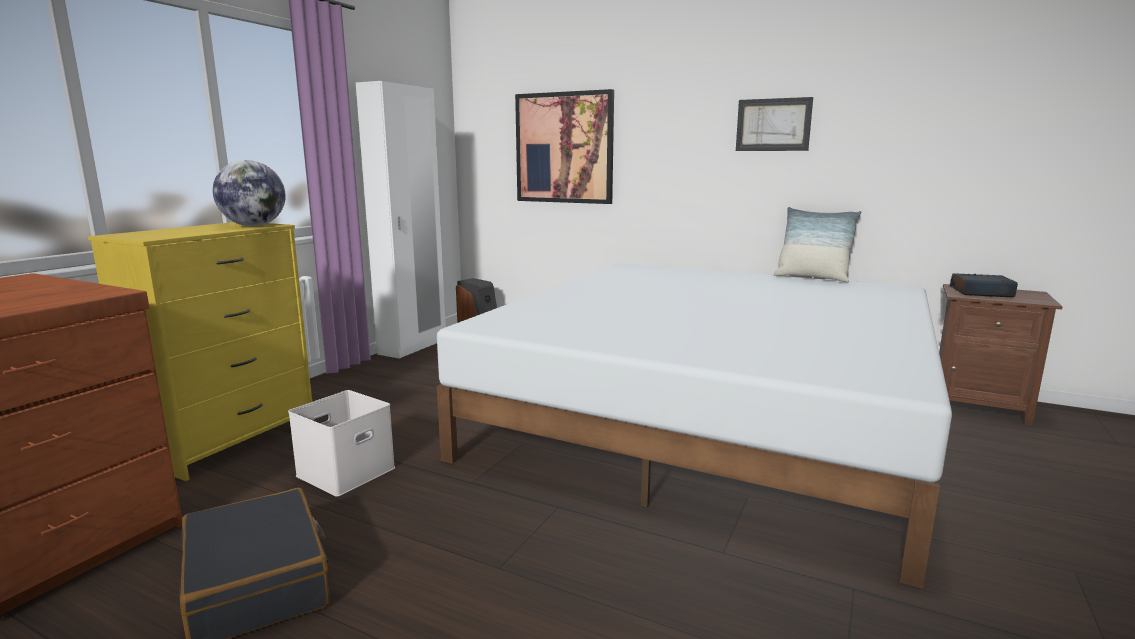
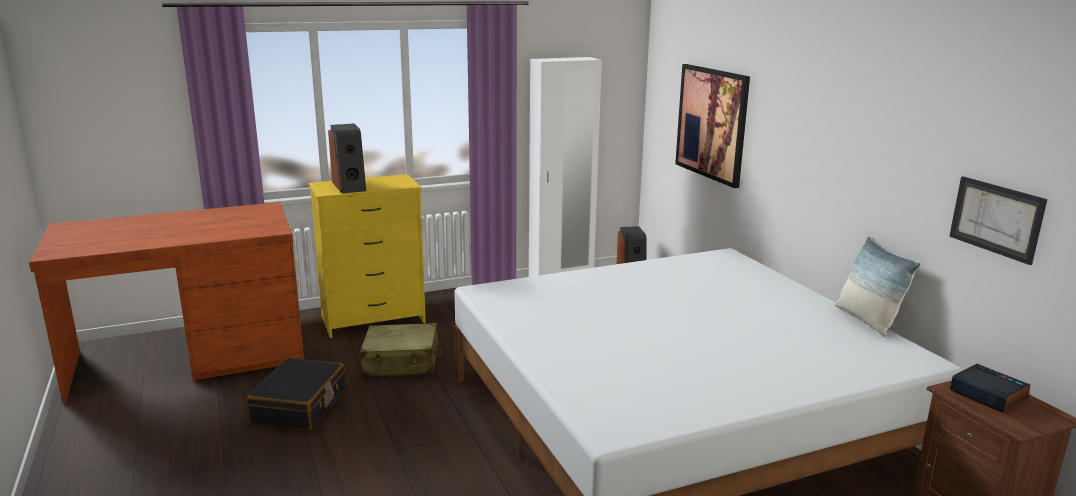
camera: 40 degrees right, 5 degrees up
(178, 232) = (350, 186): none -> speaker
(253, 226) = (397, 184): globe -> none
(346, 471) = (401, 362): white storage box -> beige suitcase
(773, 125) = (863, 146): picture -> picture (996, 218)

